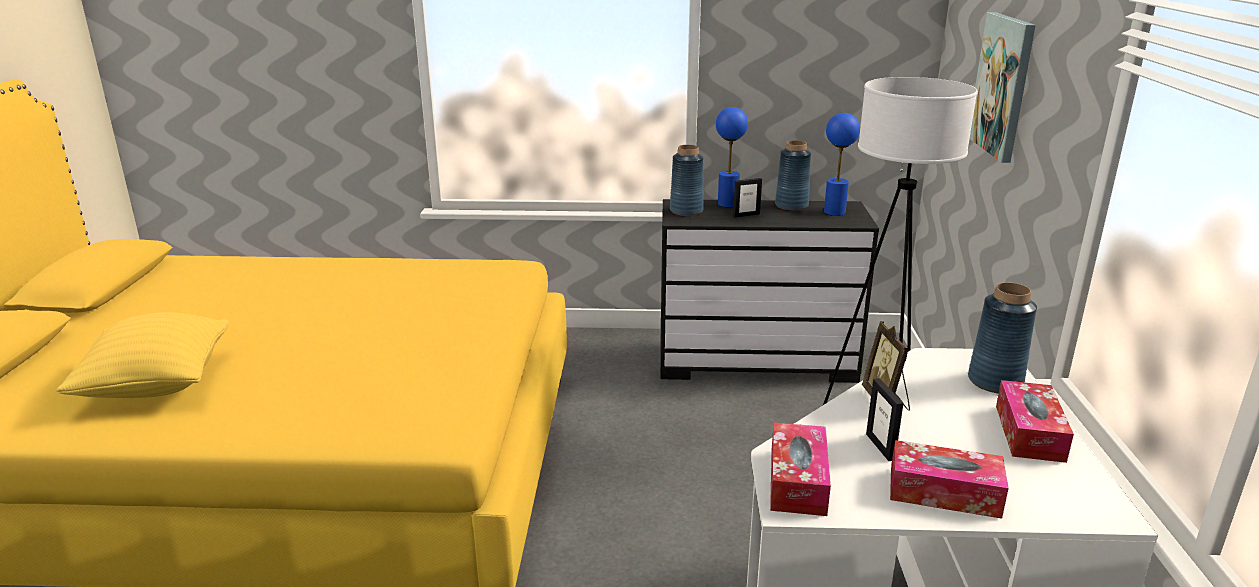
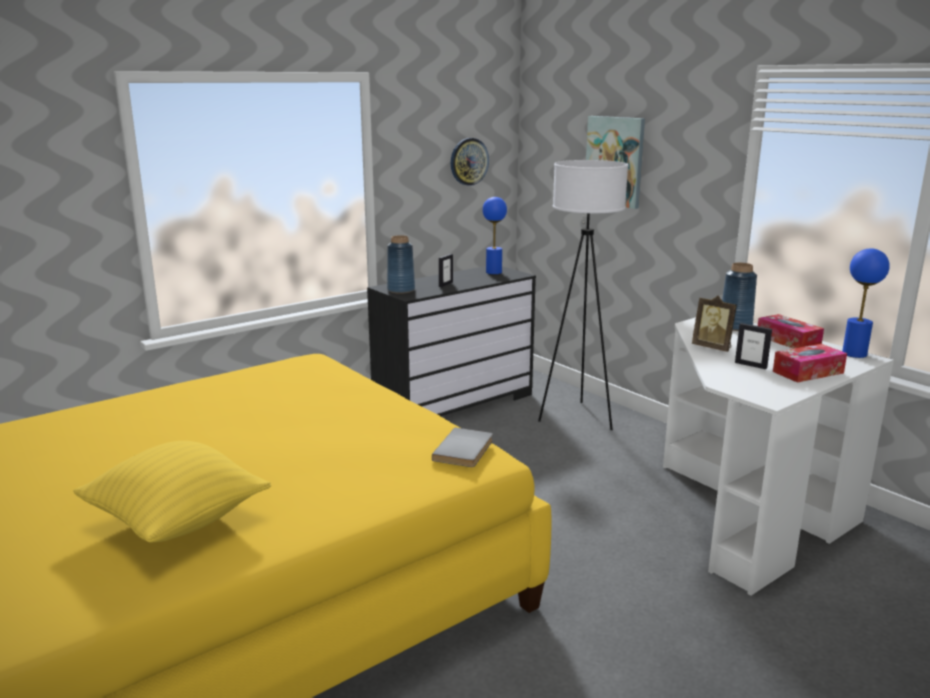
camera: 40 degrees left, 5 degrees down
(439, 416) = (465, 450): none -> grey book
(728, 204) = (419, 281): blue table lamp -> blue table lamp (854, 354)
(791, 205) = (460, 274): blue vase -> none
(797, 481) = (751, 390): tissue box -> none
(849, 60) = (469, 161): none -> wall clock

